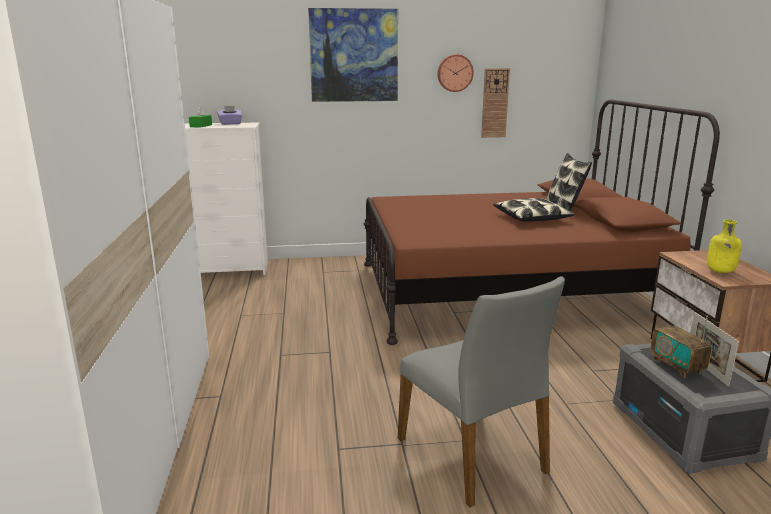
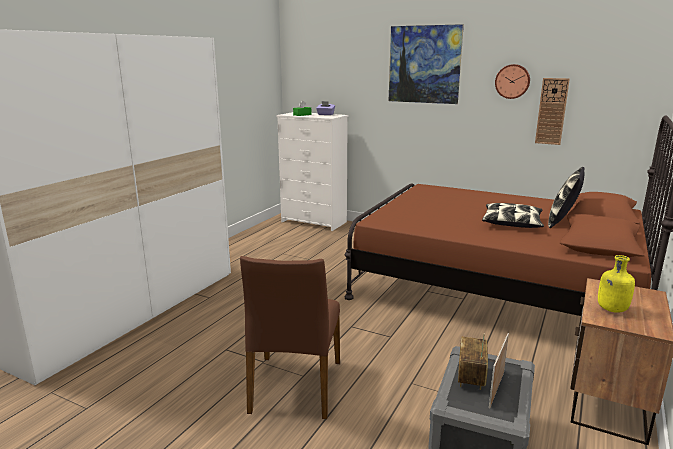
camera: 35 degrees right, 0 degrees up
(473, 455) = (294, 386): grey chair -> brown chair

